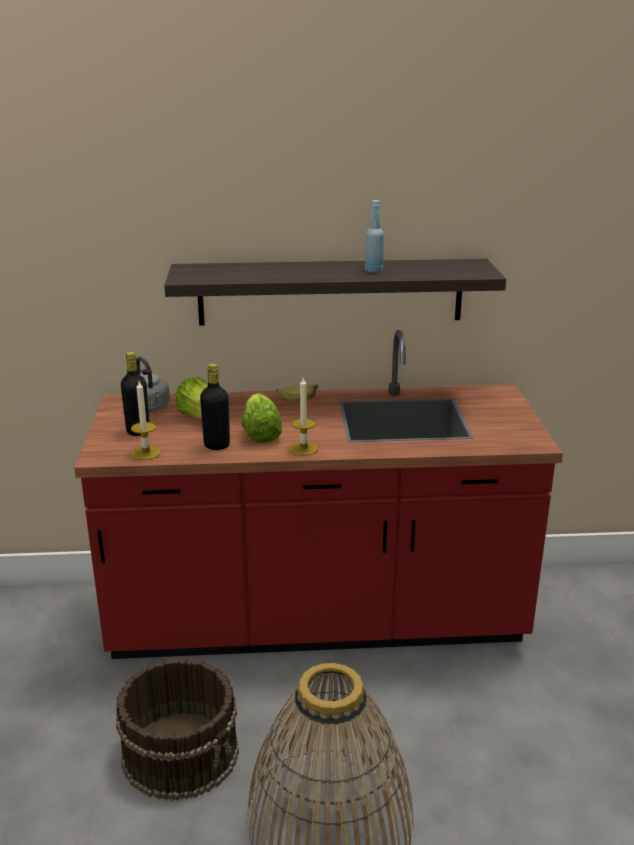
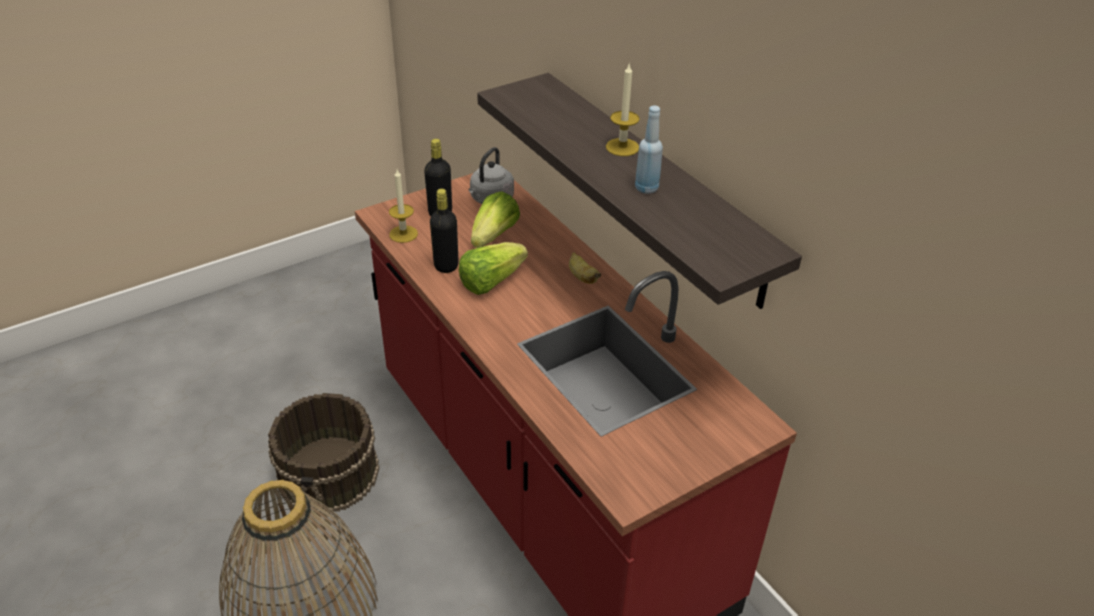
camera: 60 degrees right, 15 degrees up
(303, 449) = (478, 320): candle -> candle (622, 147)

